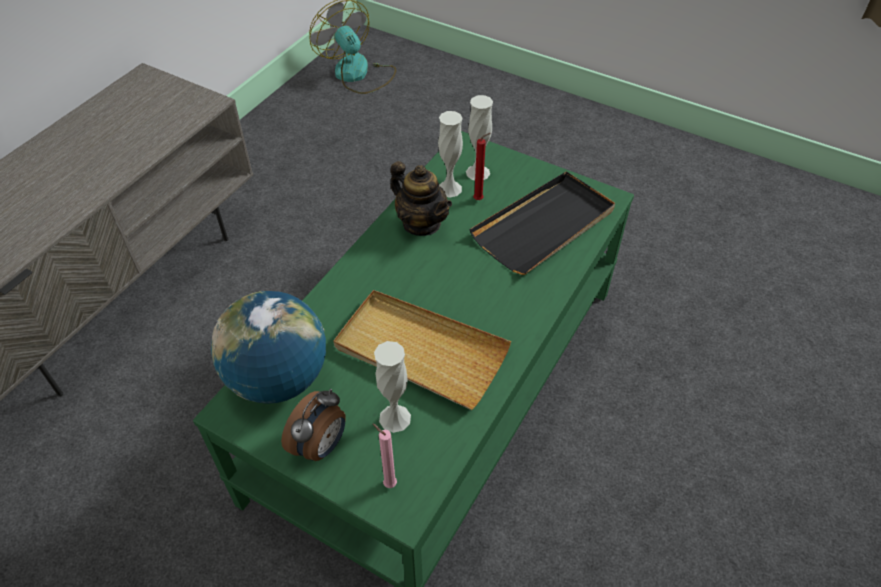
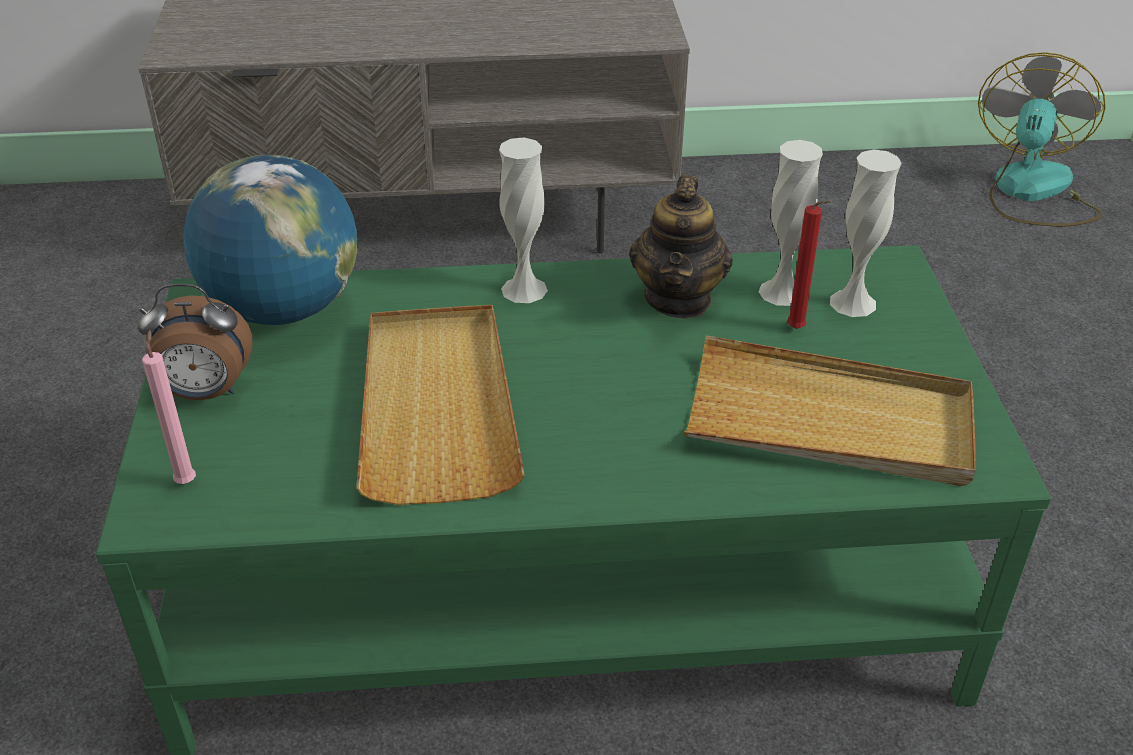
camera: 55 degrees right, 10 degrees down
(395, 418) = (300, 436): white vase -> white vase (524, 289)
(544, 226) = (829, 421): black tray -> beige tray

